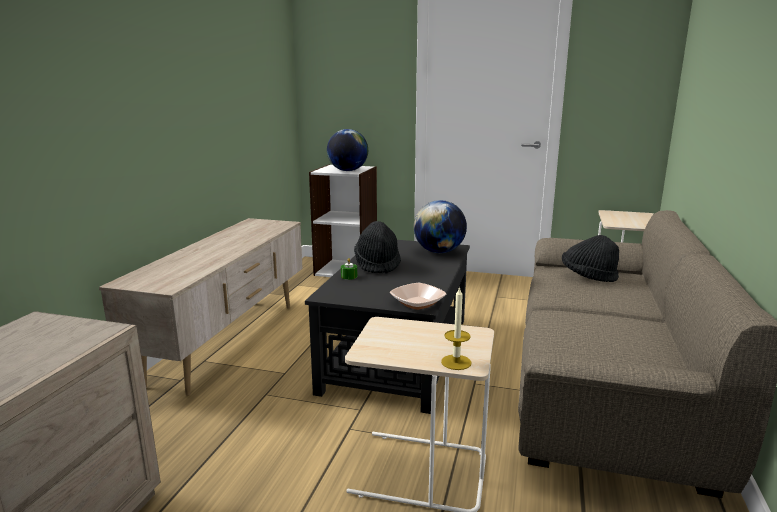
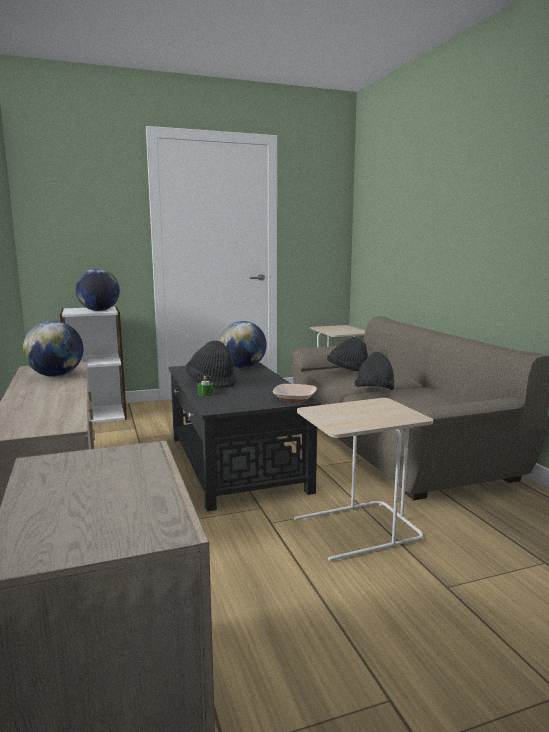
camera: 35 degrees left, 5 degrees down
(252, 233) = (56, 375): none -> globe
(456, 362) = (404, 417): candle -> none
(573, 313) = (374, 392): none -> black hat

